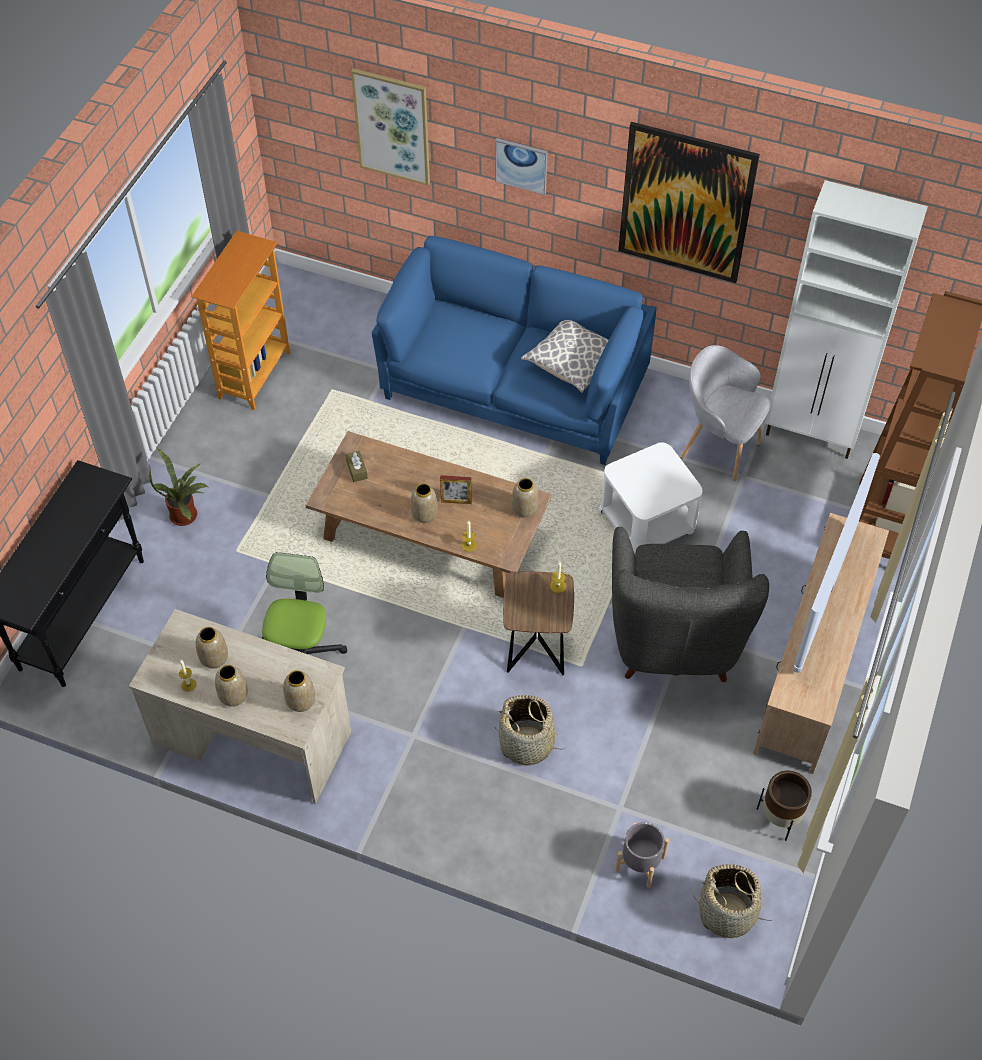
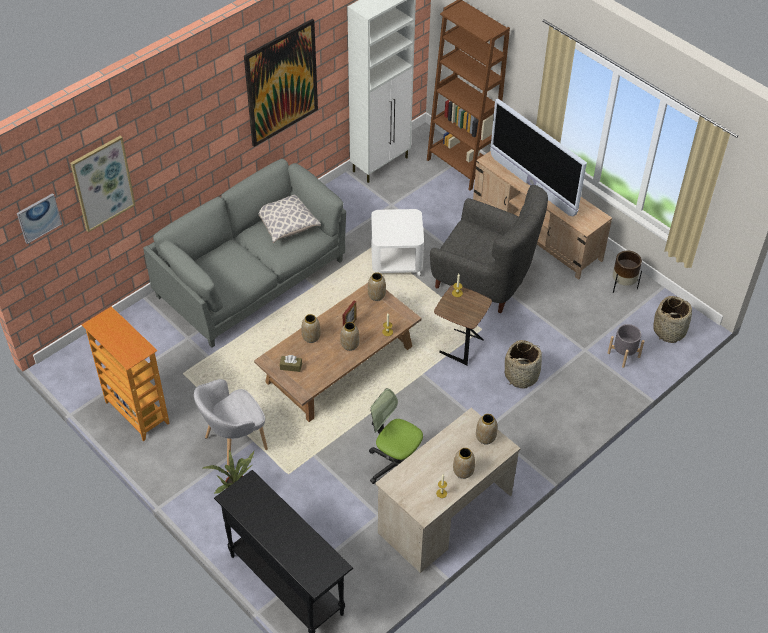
camera: 65 degrees left, 5 degrees down
(214, 658) = (428, 473): vase -> vase (311, 337)
(514, 388) = (251, 279): blue sofa -> grey sofa
(521, 165) = (187, 140): picture -> picture (39, 217)
(718, 447) = (363, 206): grey armchair -> grey armchair (234, 445)

